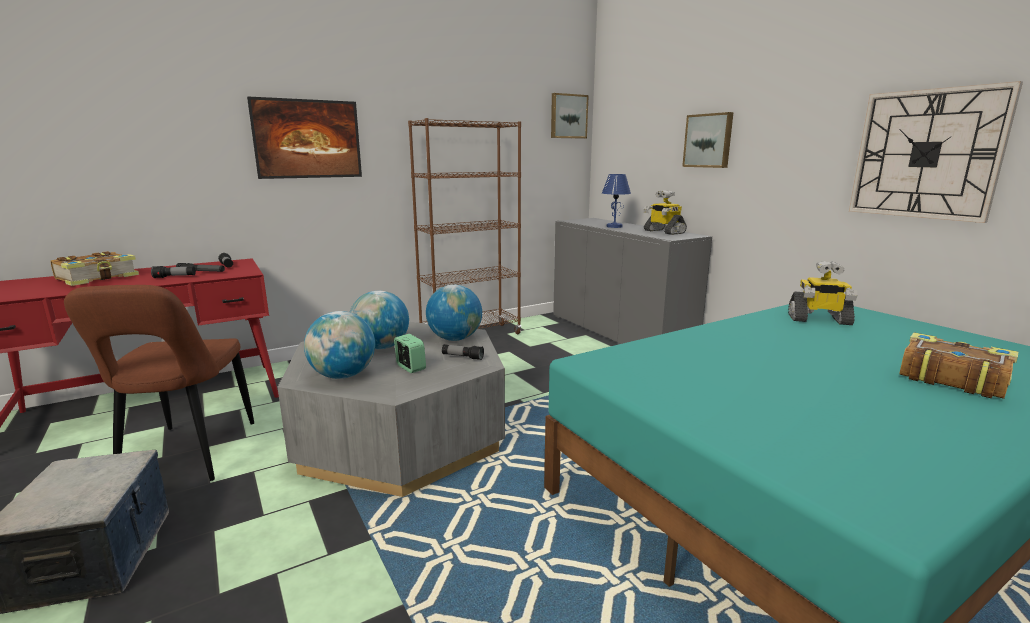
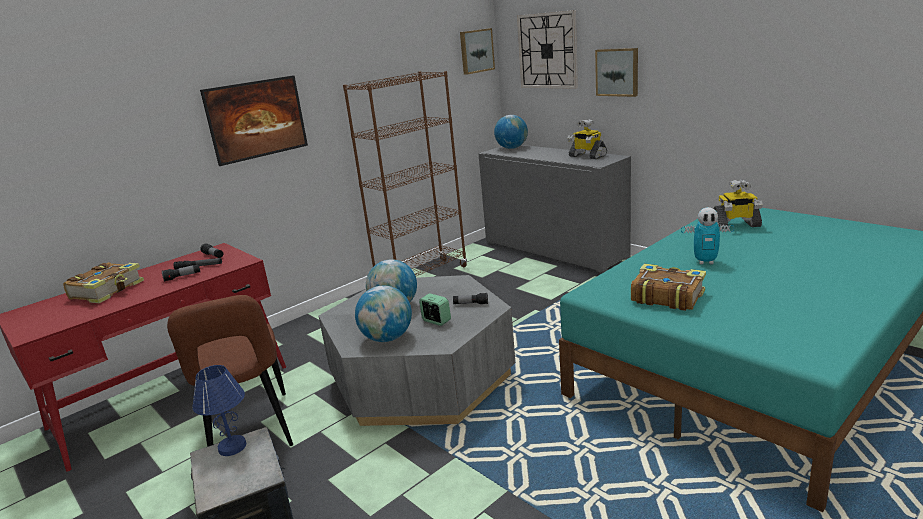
camera: 10 degrees left, 5 degrees up
(455, 339) = (451, 288): globe -> globe (512, 148)
(614, 226) = (539, 155): blue table lamp -> blue table lamp (231, 447)
(760, 351) = (705, 262): none -> toy robot
(926, 154) = (797, 85): wall clock -> wall clock (547, 51)
(950, 378) = (834, 261): book -> book (666, 296)

